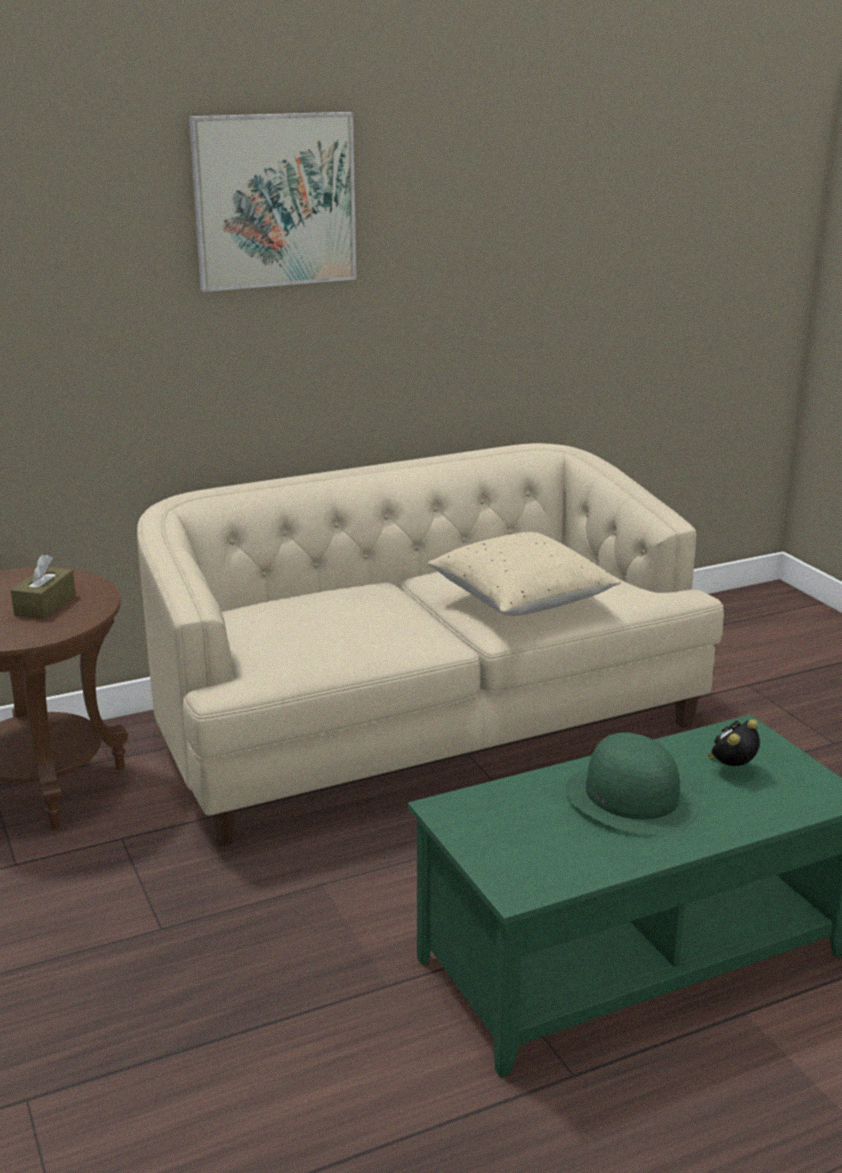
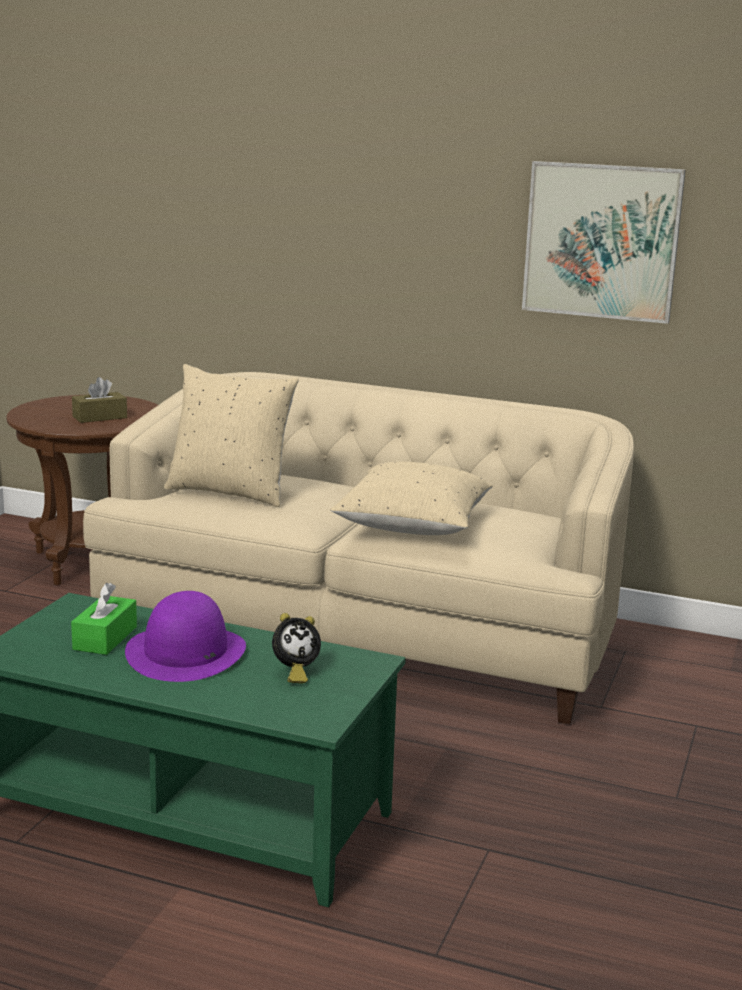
camera: 45 degrees right, 5 degrees down
(274, 201) = (358, 138): picture -> picture (601, 241)
(316, 634) = (230, 492): none -> beige pillow
(550, 823) = (105, 638): none -> green tissue box
(632, 798) = (186, 653): green hat -> purple hat
(731, 768) = (294, 673): alarm clock -> alarm clock turned 150 degrees clockwise

